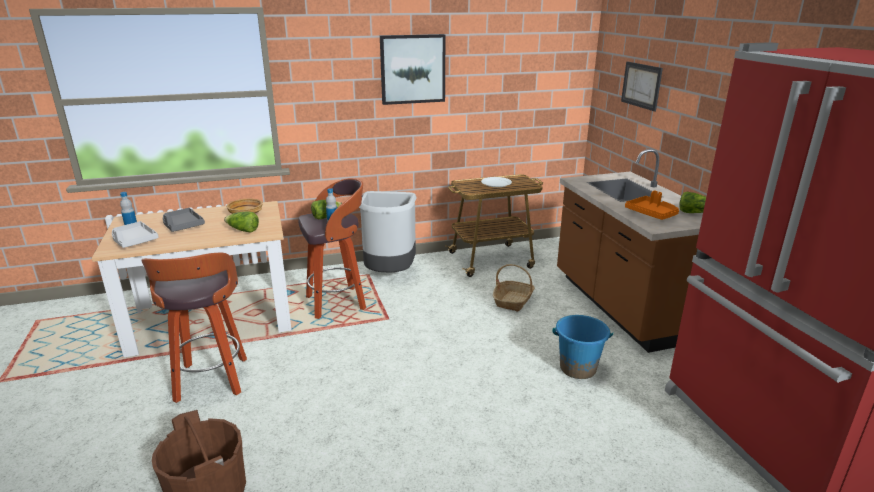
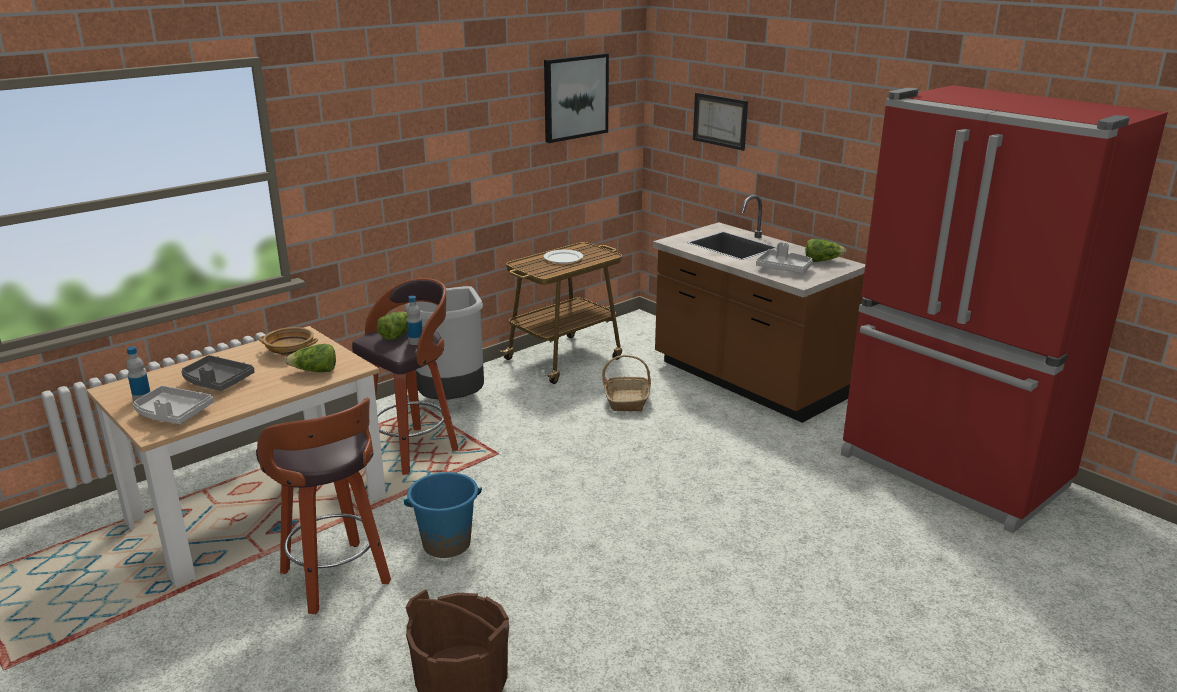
camera: 25 degrees left, 0 degrees up
(412, 69) = (448, 122): picture -> picture (575, 97)
(577, 368) = (746, 455): blue bucket -> blue bucket (446, 544)
(651, 214) = (784, 268): orange tray -> grey tray

